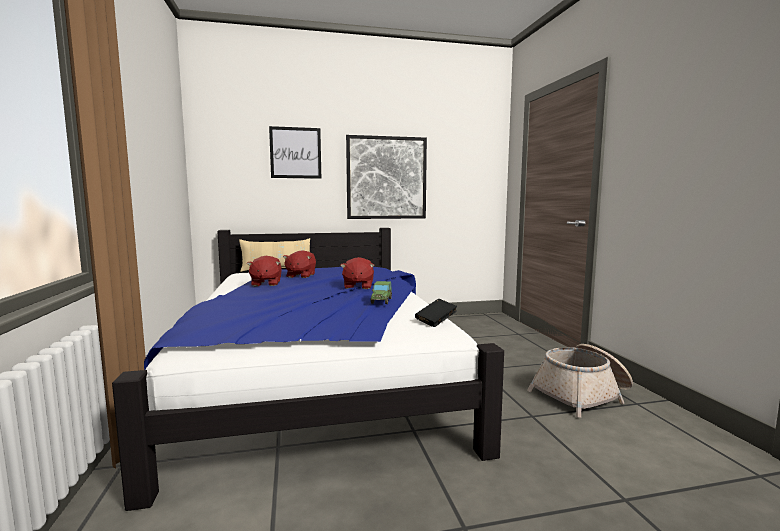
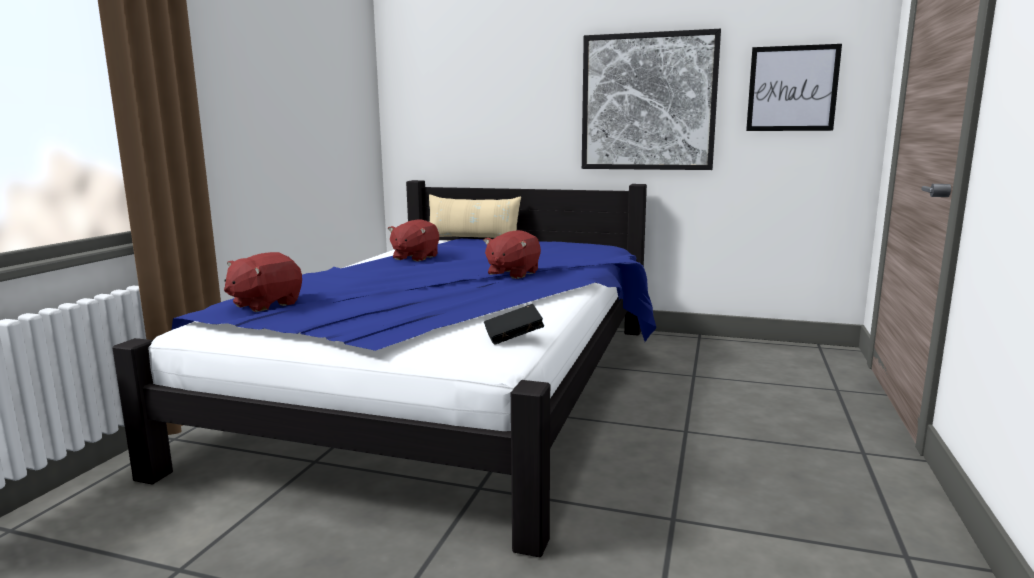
camera: 30 degrees right, 5 degrees up
(295, 153) = (511, 69): picture -> picture (792, 88)
(300, 276) = (477, 250): red plush toy -> red plush toy (265, 304)
(381, 301) = (491, 297): toy car -> none
(582, 395) = (812, 513): basket -> none

